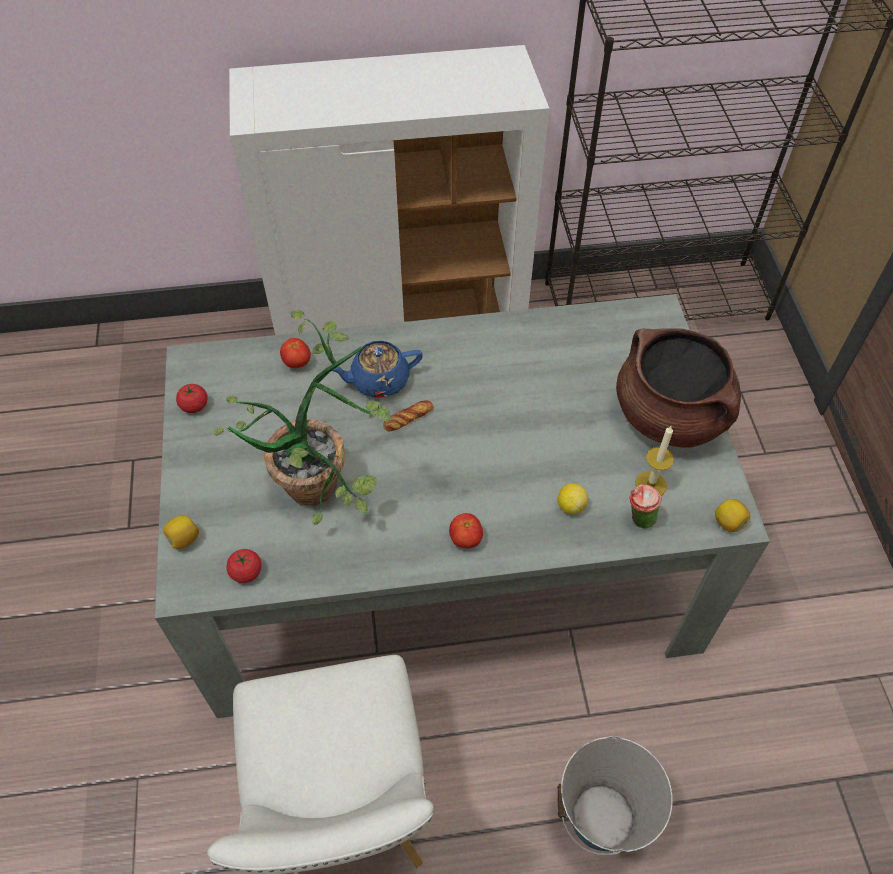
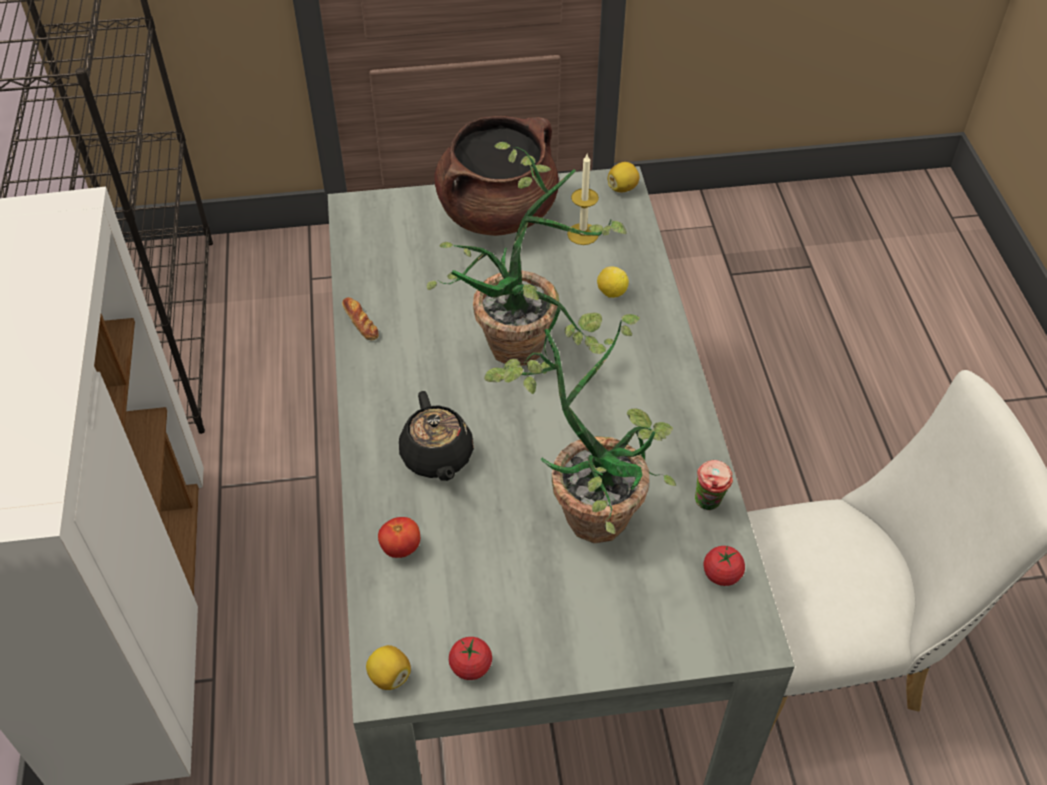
camera: 90 degrees left, 5 degrees down
(184, 539) = (684, 648): lemon -> lemon (389, 676)
(378, 380) = (437, 457): blue teapot -> black teapot
(408, 418) = (496, 426): bread -> bread (360, 322)
(465, 539) = (658, 375): tomato -> none
(503, 442) = (532, 342): none -> potted plant
(602, 817) = (791, 435): bucket -> none
(638, 520) = (624, 246): cup -> cup (709, 504)

